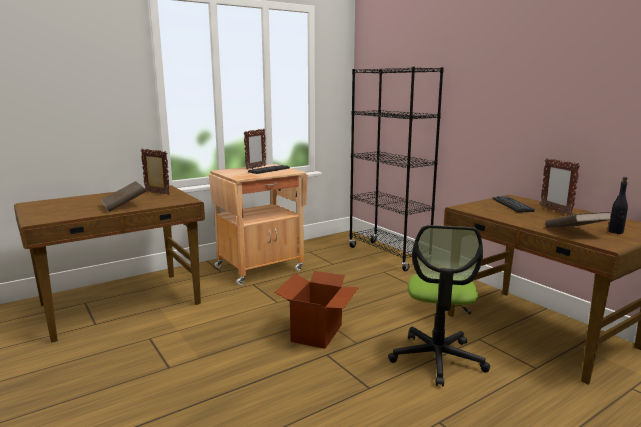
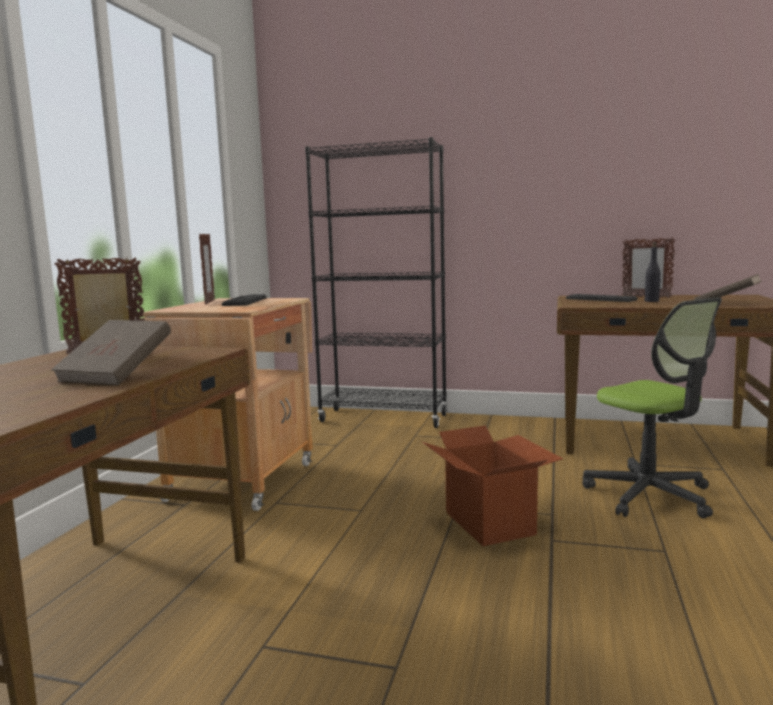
camera: 40 degrees left, 5 degrees down
(615, 232) = (743, 300): black bottle -> black bottle (652, 301)

